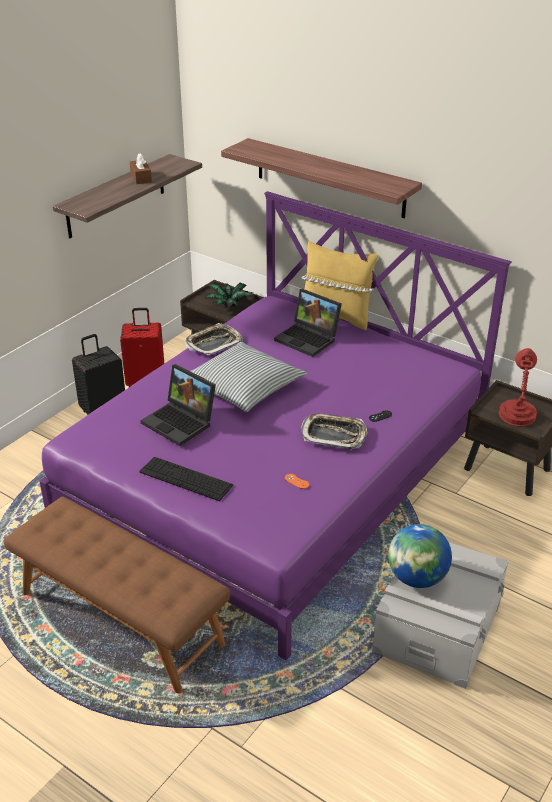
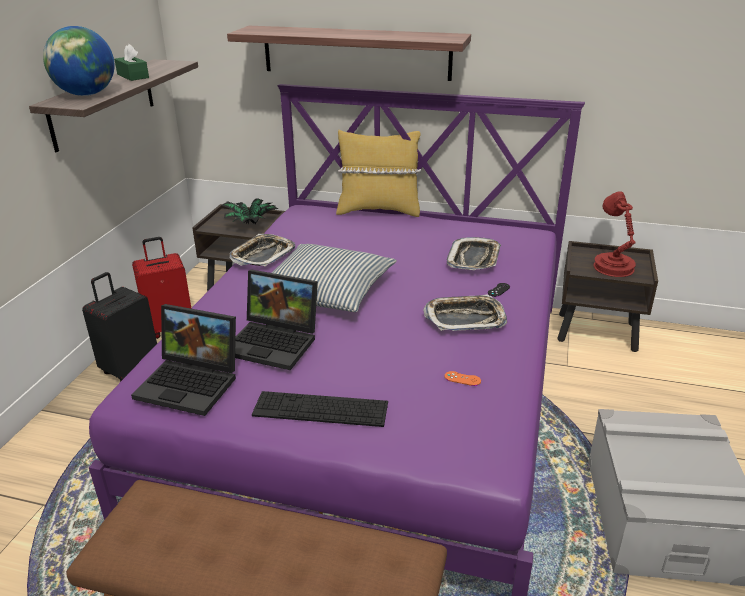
camera: 20 degrees left, 5 degrees down
(141, 178) = (133, 76): brown tissue box -> green tissue box
(309, 339) = (366, 233): laptop -> laptop (192, 383)
(381, 383) = (474, 259): none -> tray
(417, 578) = (641, 462): globe -> globe (86, 94)

